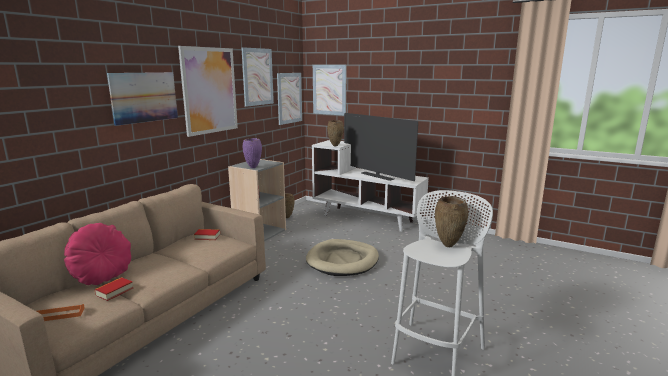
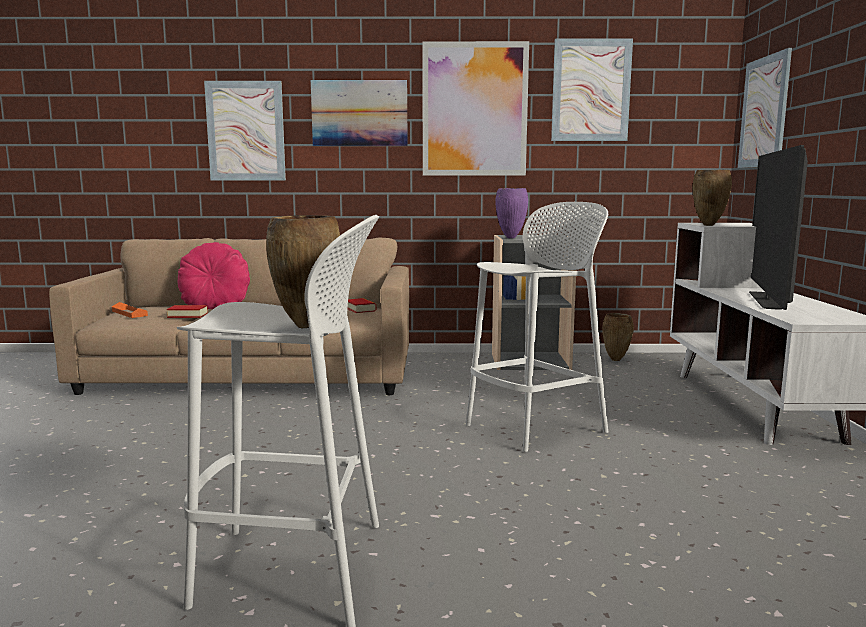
camera: 60 degrees right, 5 degrees down
(289, 98) = (681, 134): picture -> picture (246, 131)
(343, 260) = (534, 426): beige dog bed -> white stool

